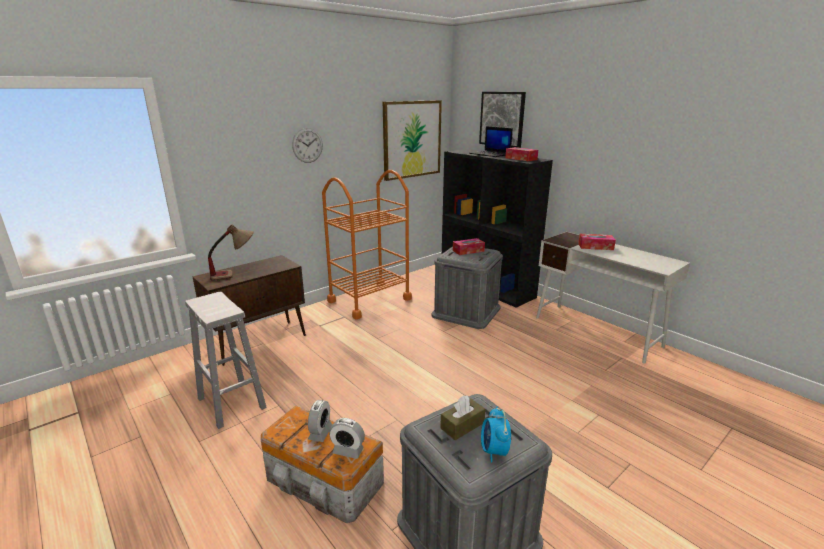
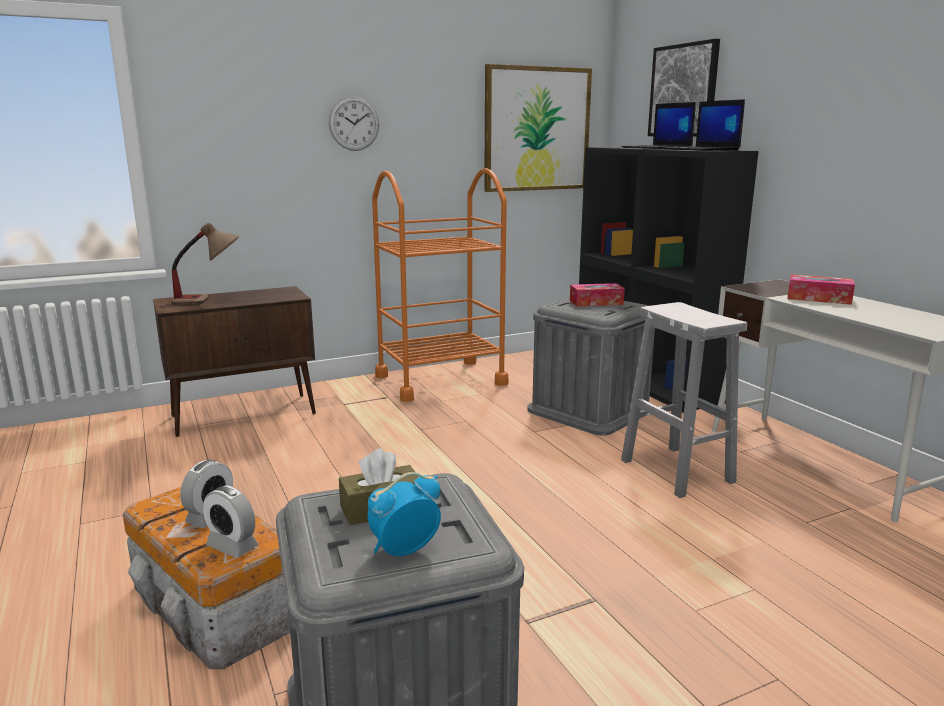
camera: 15 degrees right, 5 degrees down
(231, 402) = (155, 483): white stool -> white stool (675, 470)
(494, 451) = (403, 550): alarm clock -> alarm clock turned 45 degrees clockwise
(521, 159) = (701, 149): tissue box -> laptop

